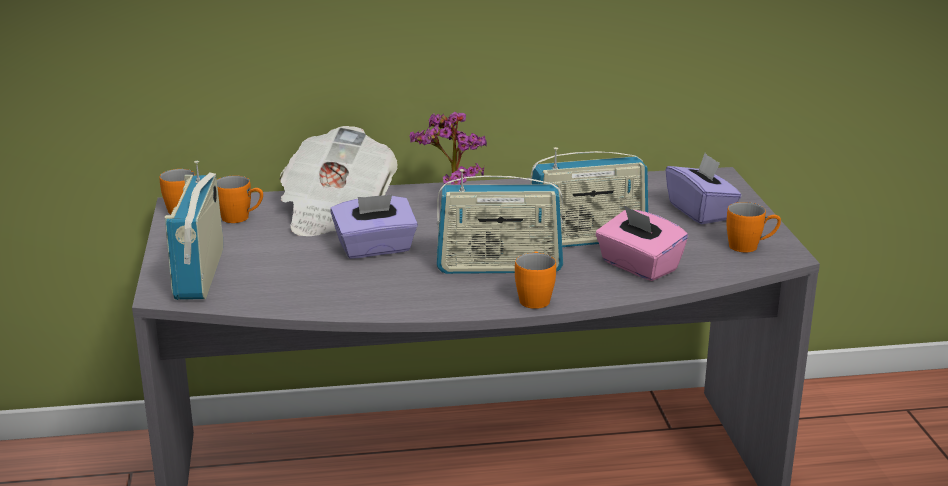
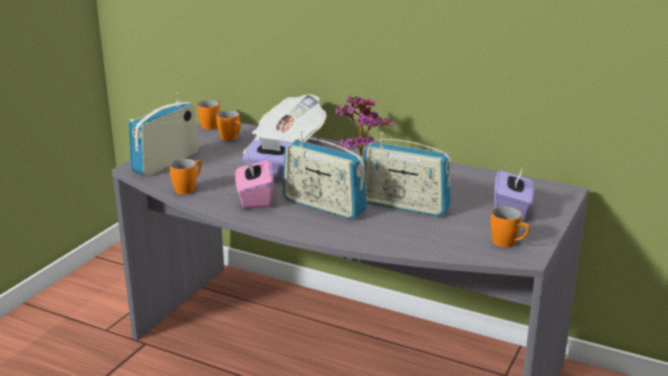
camera: 35 degrees right, 0 degrees up
(534, 297) = (314, 230): orange mug -> orange mug (188, 188)
(638, 266) = (409, 232): pink tissue box -> pink tissue box (255, 198)

